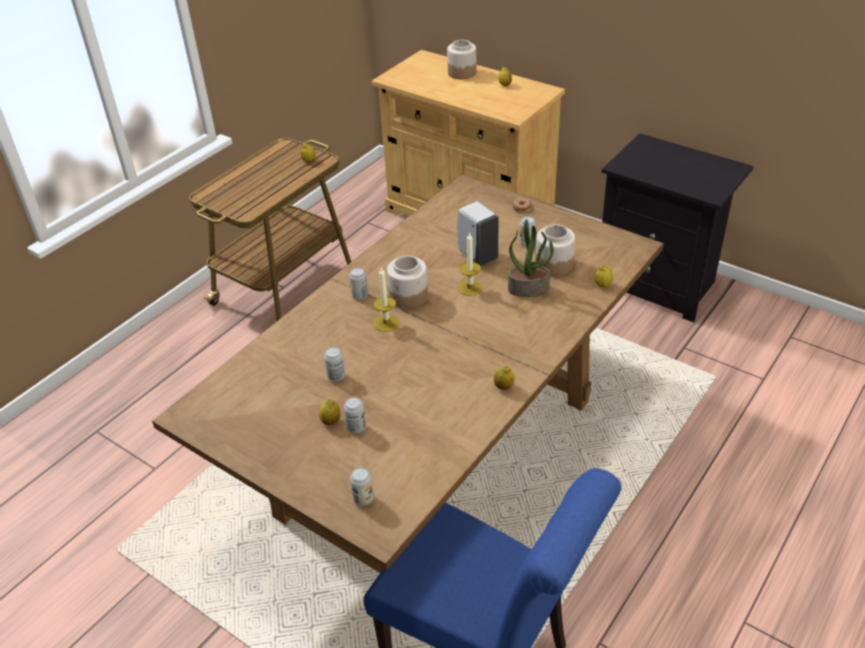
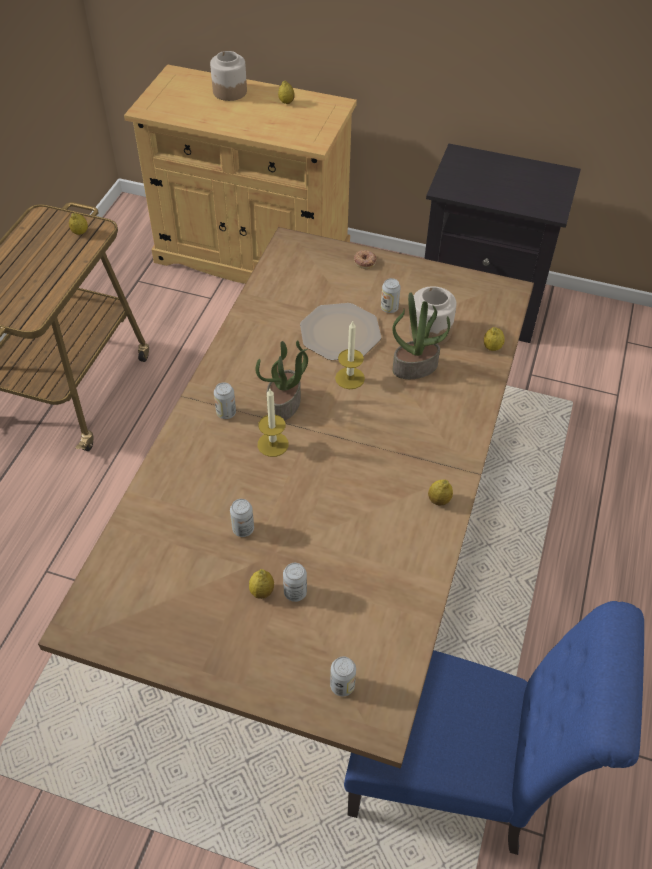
camera: 20 degrees left, 10 degrees up
(408, 297) = (284, 404): jar -> potted plant
(477, 255) = (340, 333): white soap dispenser -> plate

